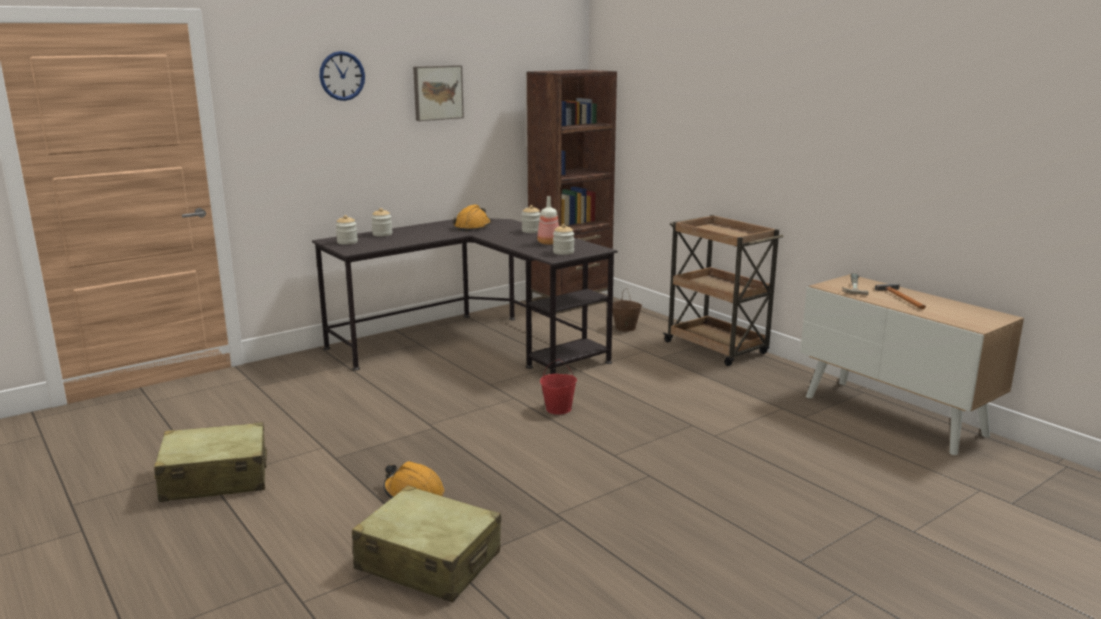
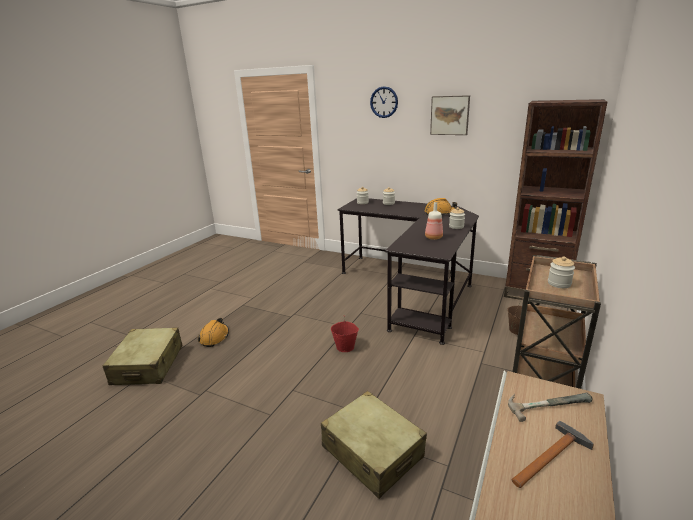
camera: 65 degrees right, 5 degrees up
(215, 479) = (212, 288): beige suitcase -> beige suitcase (372, 452)
(563, 252) = (416, 246): jar -> jar (559, 283)

